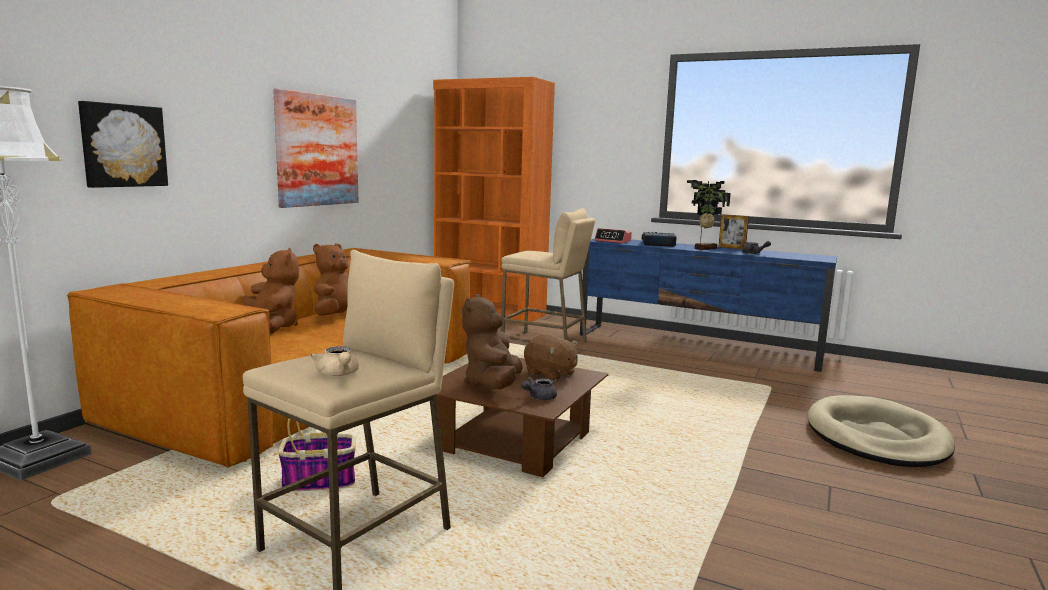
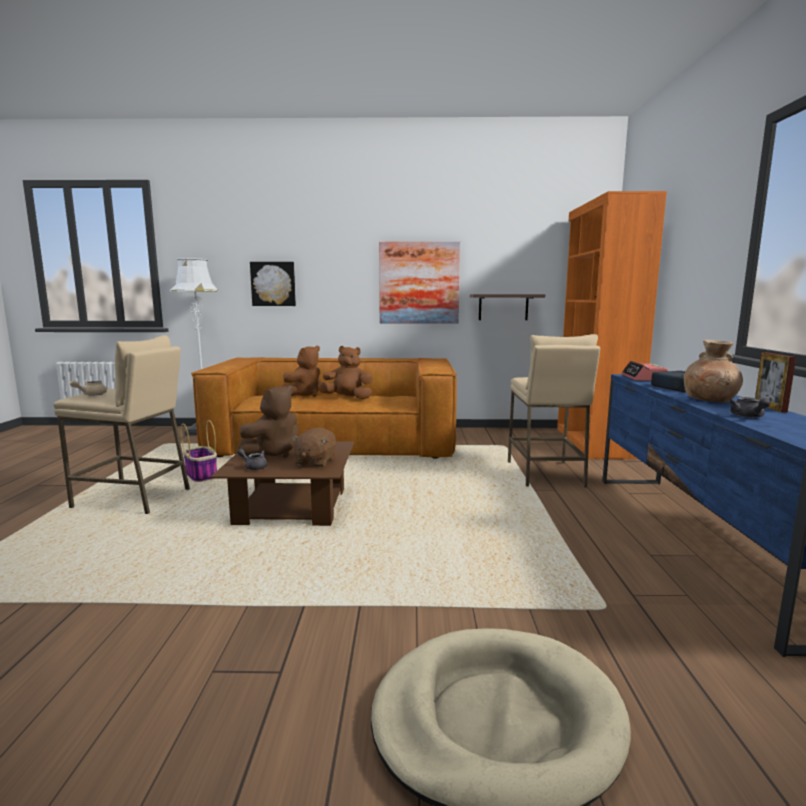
camera: 65 degrees right, 0 degrees up
(389, 181) = (503, 307): none -> shelf
(492, 385) = (273, 453): brown plush toy -> brown plush toy turned 150 degrees clockwise
(704, 248) = (710, 400): potted plant -> brown vase

